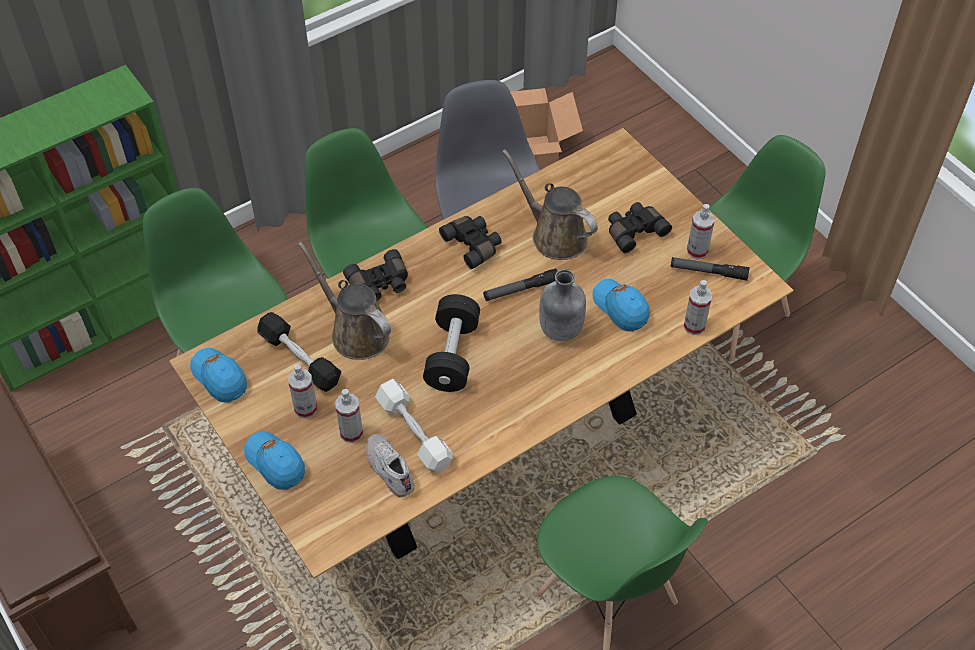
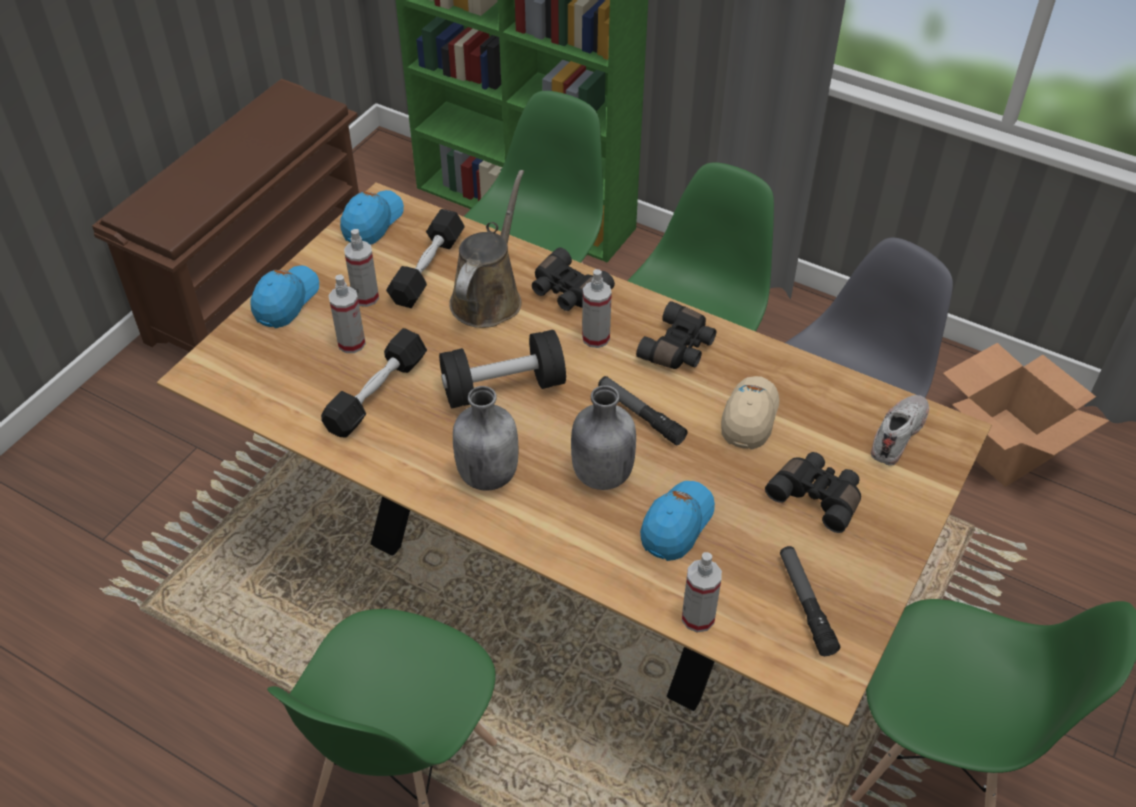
camera: 65 degrees right, 5 degrees down
(389, 469) = (318, 390): white shoe -> white shoe (897, 433)
(414, 432) = (377, 393): white dumbbell -> black dumbbell
(526, 391) = (487, 474): none -> grey bottle
(554, 235) = (749, 417): brown watering can -> beige cap
(697, 251) = (834, 578): spray bottle -> spray bottle (596, 338)

